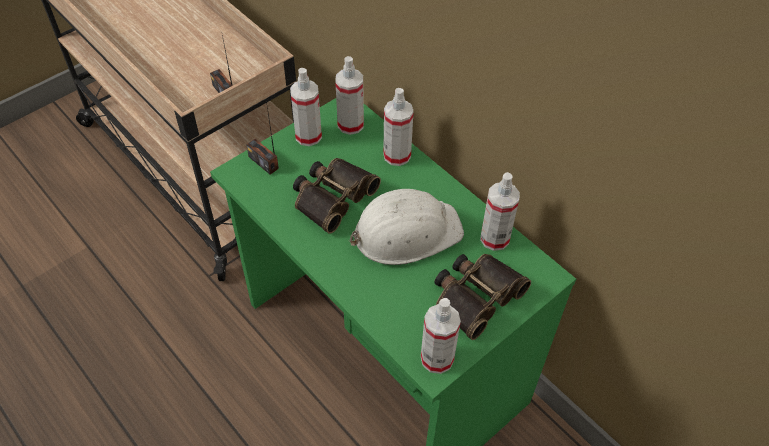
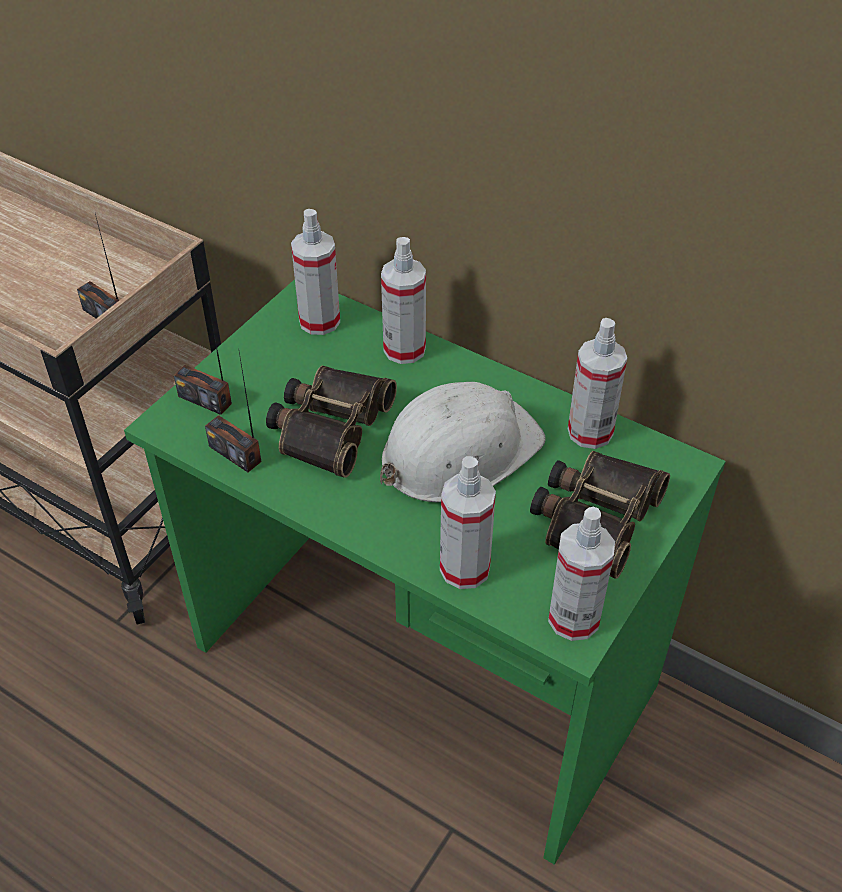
camera: 15 degrees left, 5 degrees down
(270, 202) = (235, 453): none -> radio
(308, 136) = (261, 349): spray bottle -> spray bottle (464, 568)

